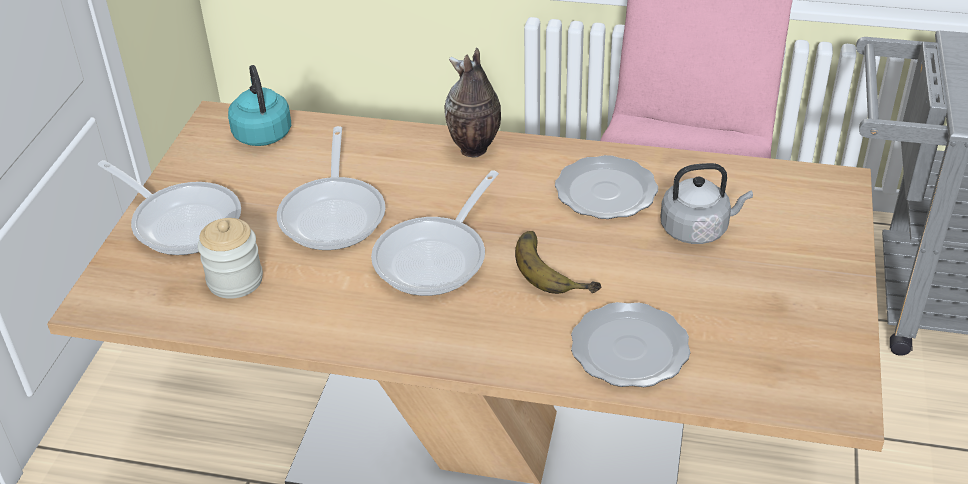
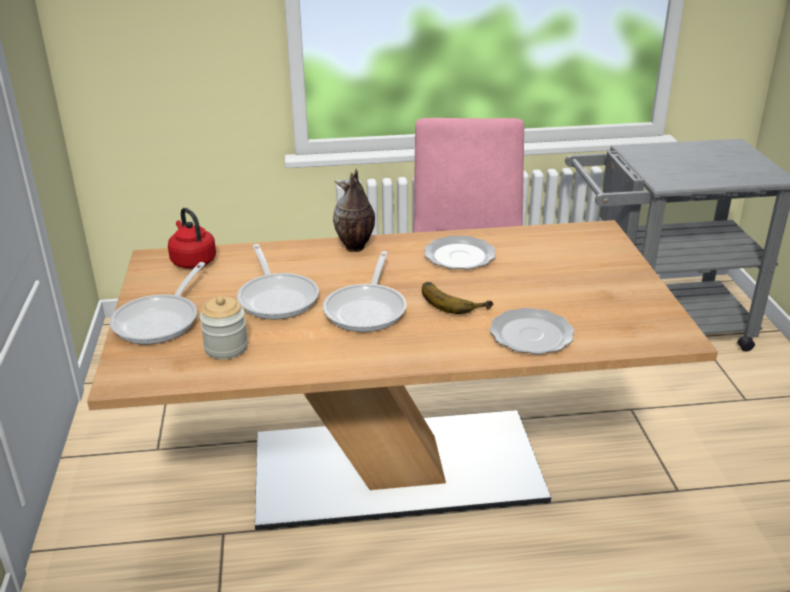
camera: 20 degrees left, 10 degrees down
(181, 220) = (161, 320): frying pan -> frying pan turned 90 degrees clockwise
(262, 132) = (192, 261): turquoise kettle -> red kettle
(698, 229) = (532, 266): grey kettle -> none

